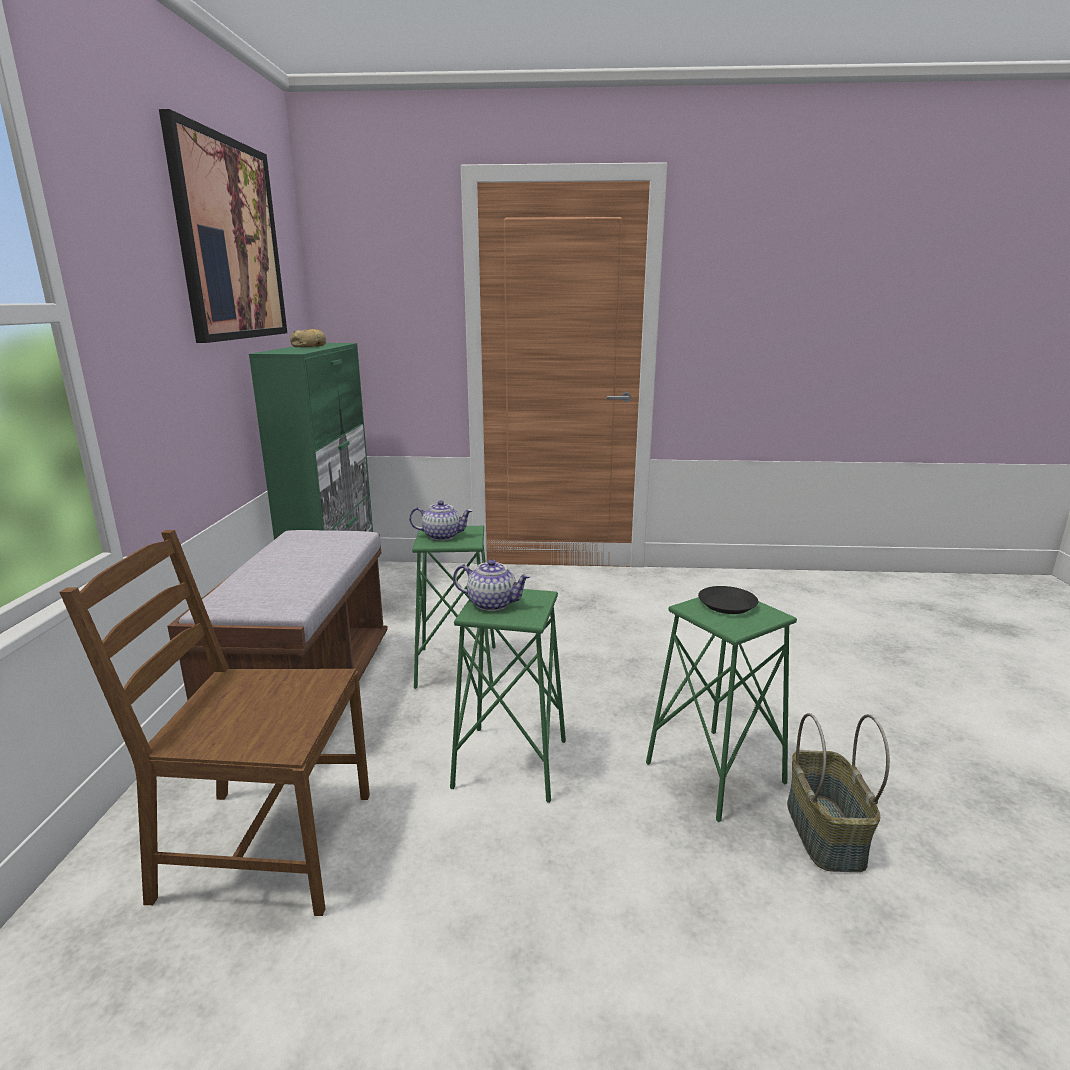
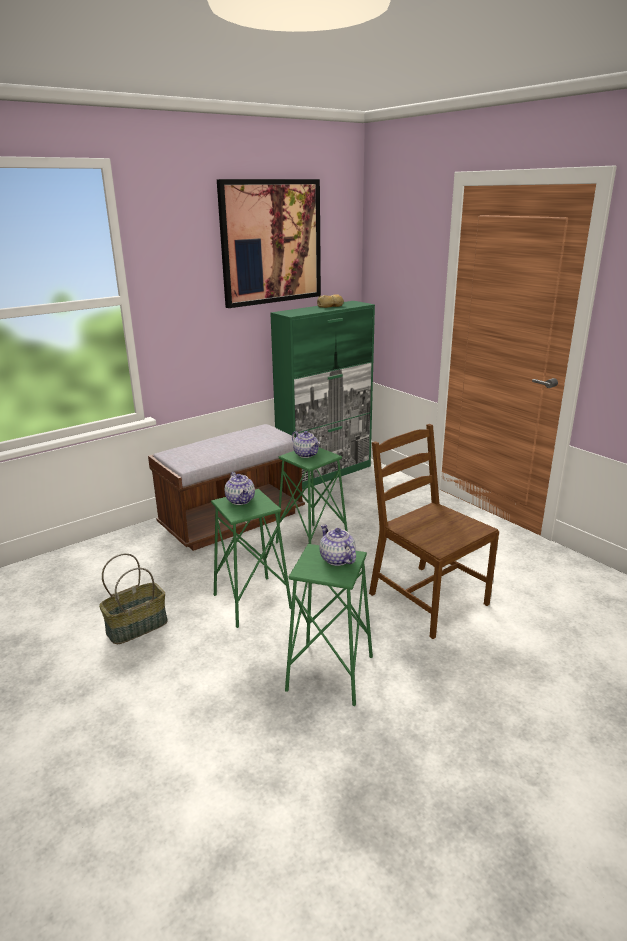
camera: 50 degrees right, 5 degrees up
(264, 847) = (132, 573): brown chair -> brown chair (426, 599)
(727, 604) = (336, 559): black plate -> teapot
(823, 832) = (323, 737): basket -> basket (137, 626)

